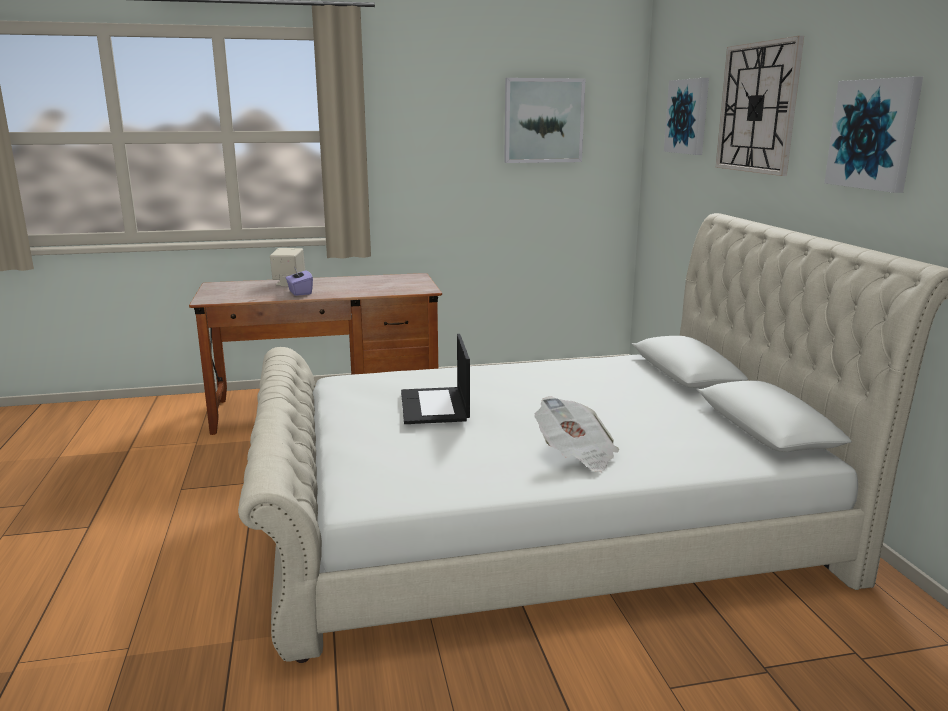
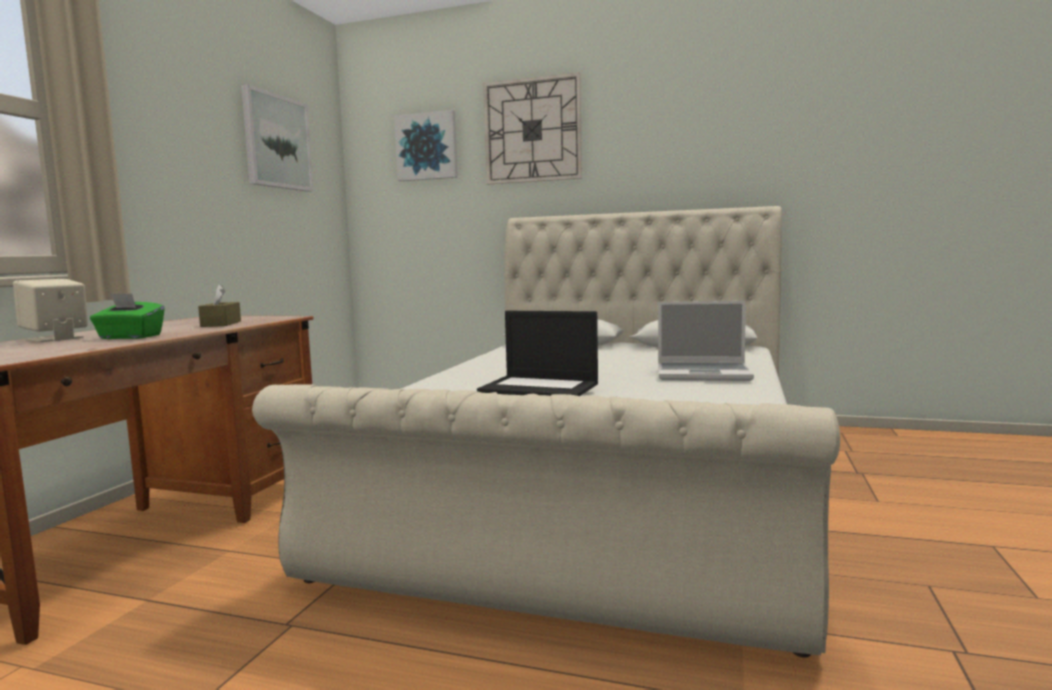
camera: 60 degrees left, 10 degrees down
(299, 292) = (130, 337): purple tissue box -> green tissue box
(373, 289) = (221, 324): none -> brown tissue box
(576, 454) = (704, 374): newspaper -> laptop
(873, 134) = (671, 137): picture -> none

